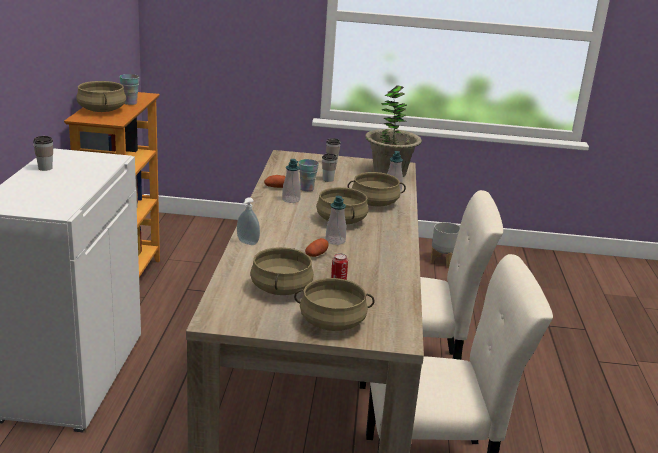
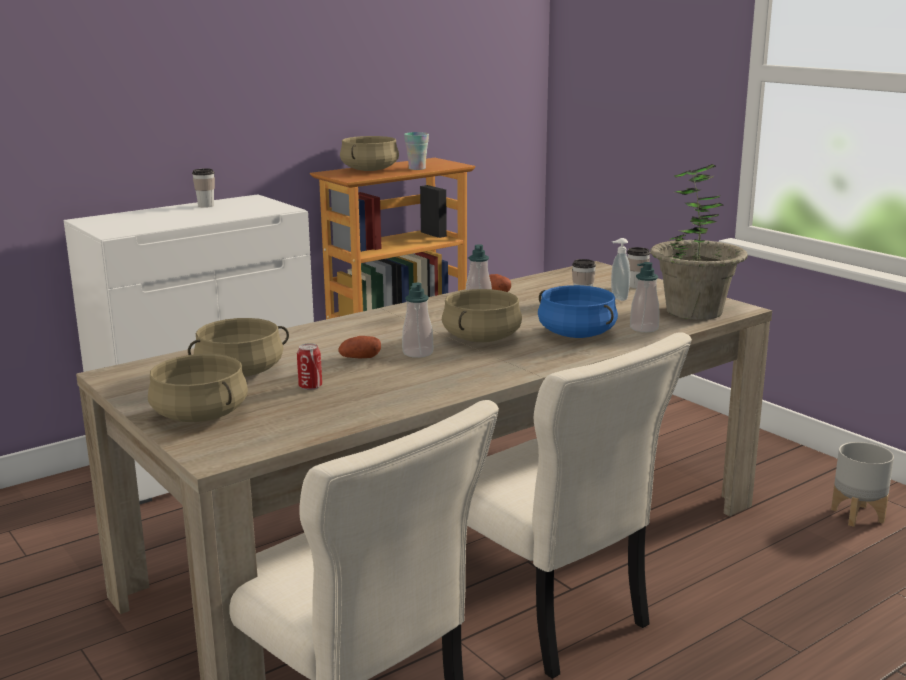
camera: 50 degrees right, 5 degrees down
(247, 243) = (320, 329): soap dispenser -> soap dispenser (618, 298)
(307, 189) = (528, 302): cup -> none
(374, 203) = (576, 334): beige cooking pot -> blue cooking pot

